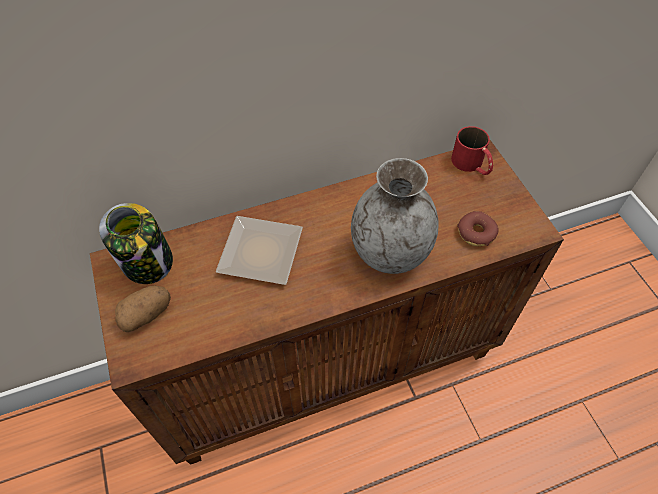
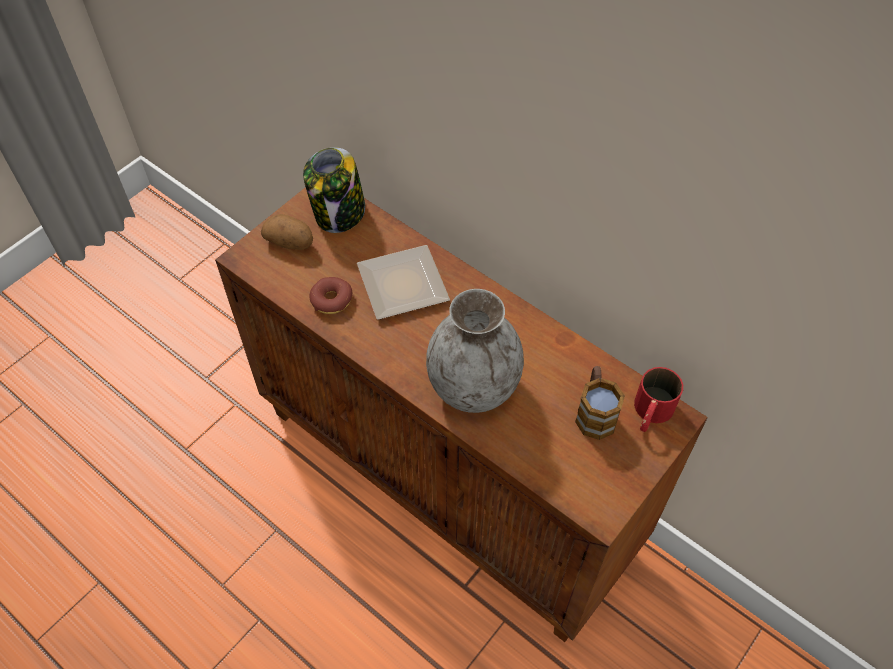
camera: 60 degrees right, 0 degrees up
(454, 193) = (595, 412): none -> mug
(476, 233) = (553, 454): donut -> donut (331, 300)

